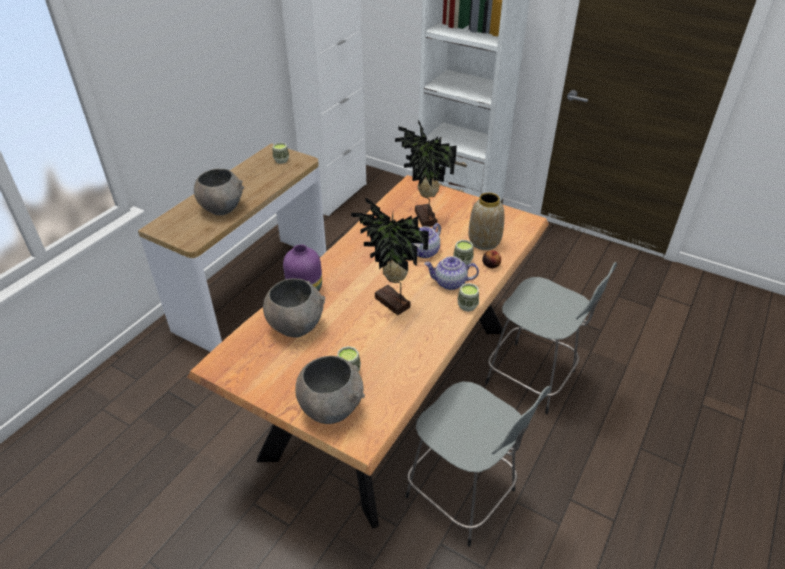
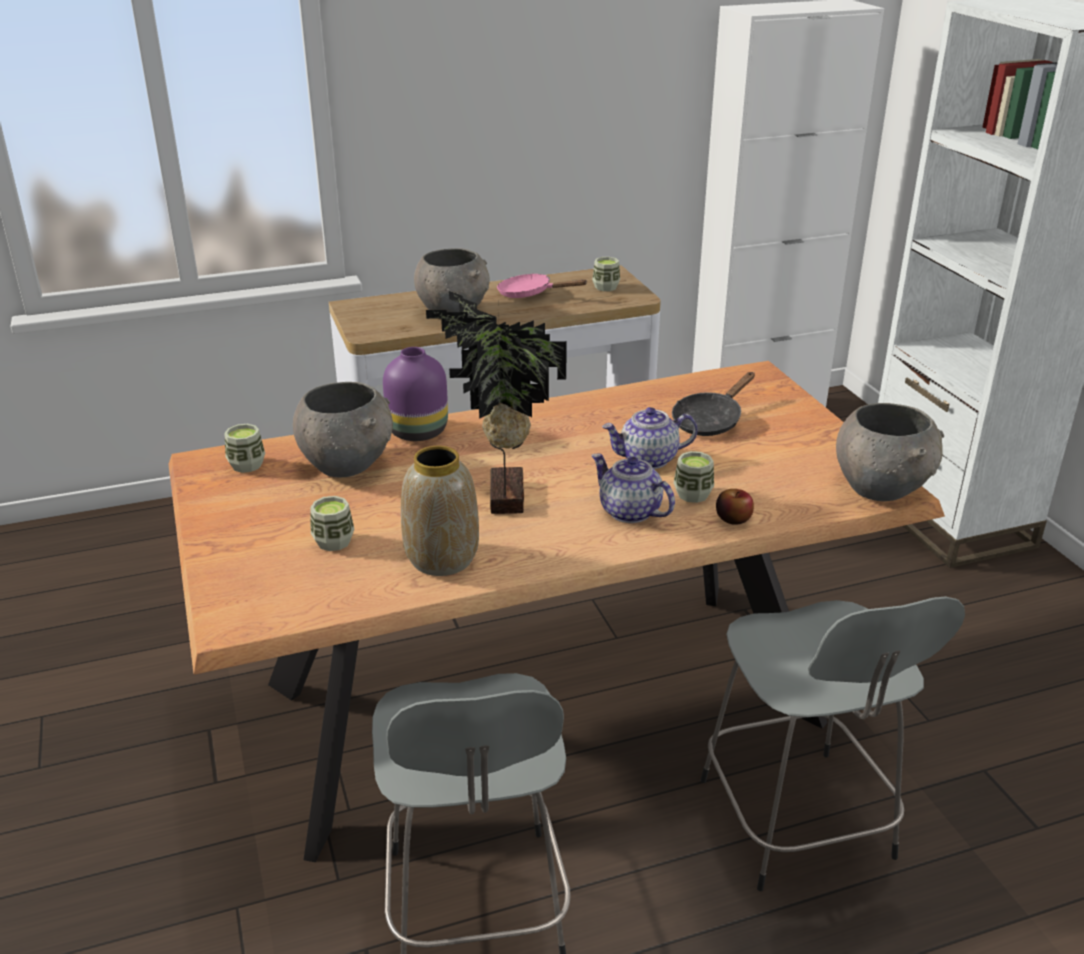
camera: 40 degrees right, 10 degrees down
(248, 179) = (530, 294): none -> pink frying pan
(331, 408) = (251, 569): grey bowl -> grey bowl (881, 488)
(424, 219) = (710, 421): potted plant -> black frying pan
(467, 305) = (613, 550): cup -> cup (247, 465)
(484, 242) = (766, 487): vase -> vase (441, 559)

